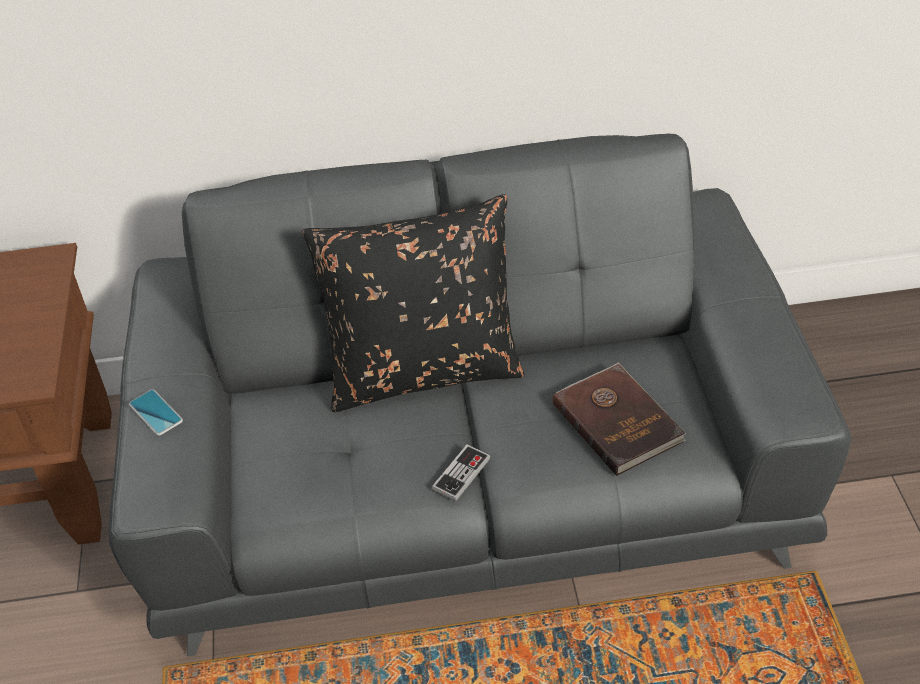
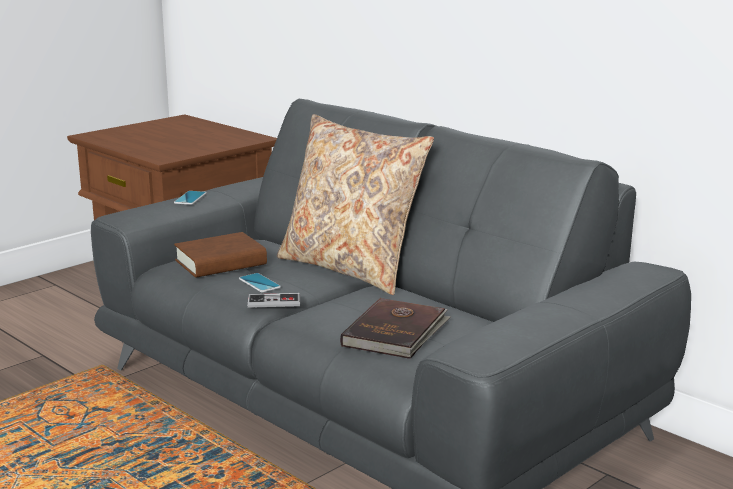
camera: 50 degrees right, 25 degrees down
(302, 466) = (220, 263): none -> brown book
(397, 461) = (259, 283): none -> phone
(424, 370) = (351, 268): black pillow -> beige pillow

